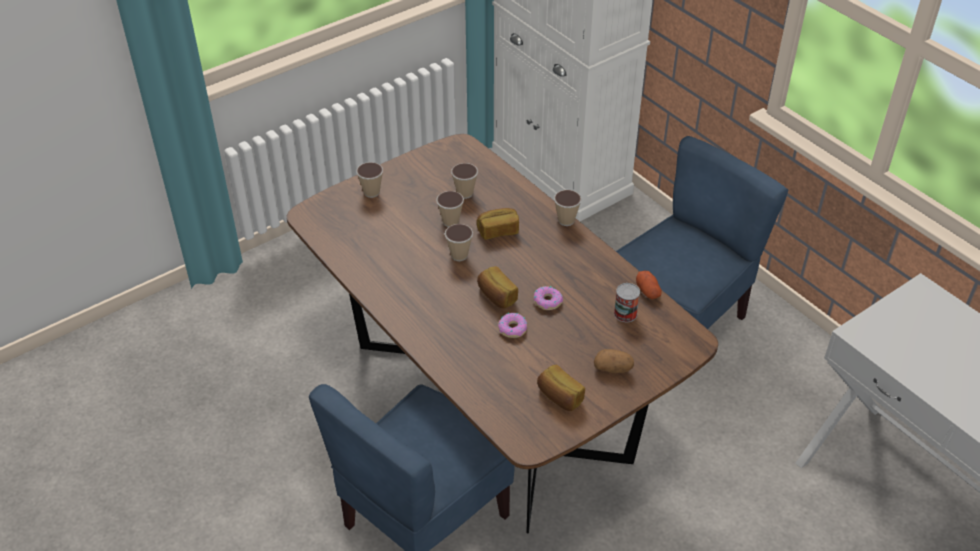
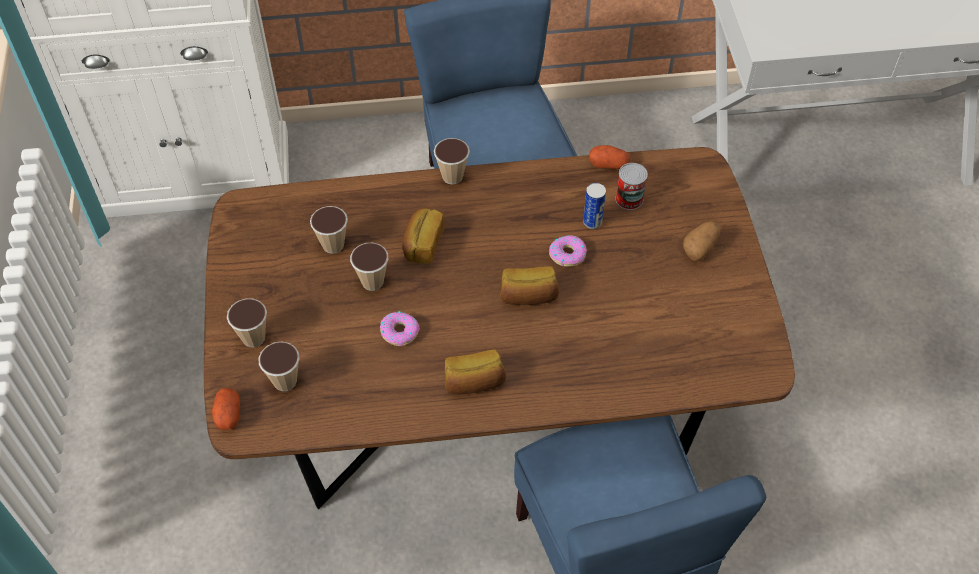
camera: 60 degrees left, 10 degrees up
(312, 206) = (228, 414): none -> potato
(459, 255) = (437, 300): cup -> cup (285, 381)
(513, 328) = (589, 305): donut -> donut (399, 332)
(559, 397) = (714, 313): bread -> bread (474, 383)
(587, 303) = (592, 222): none -> can

